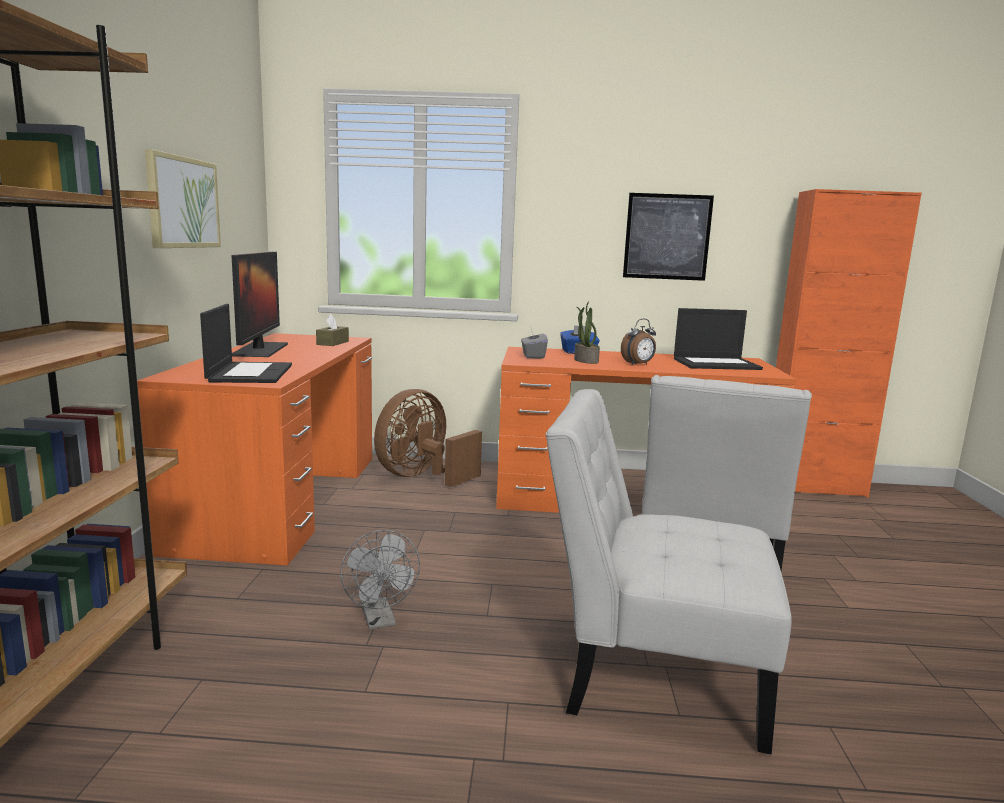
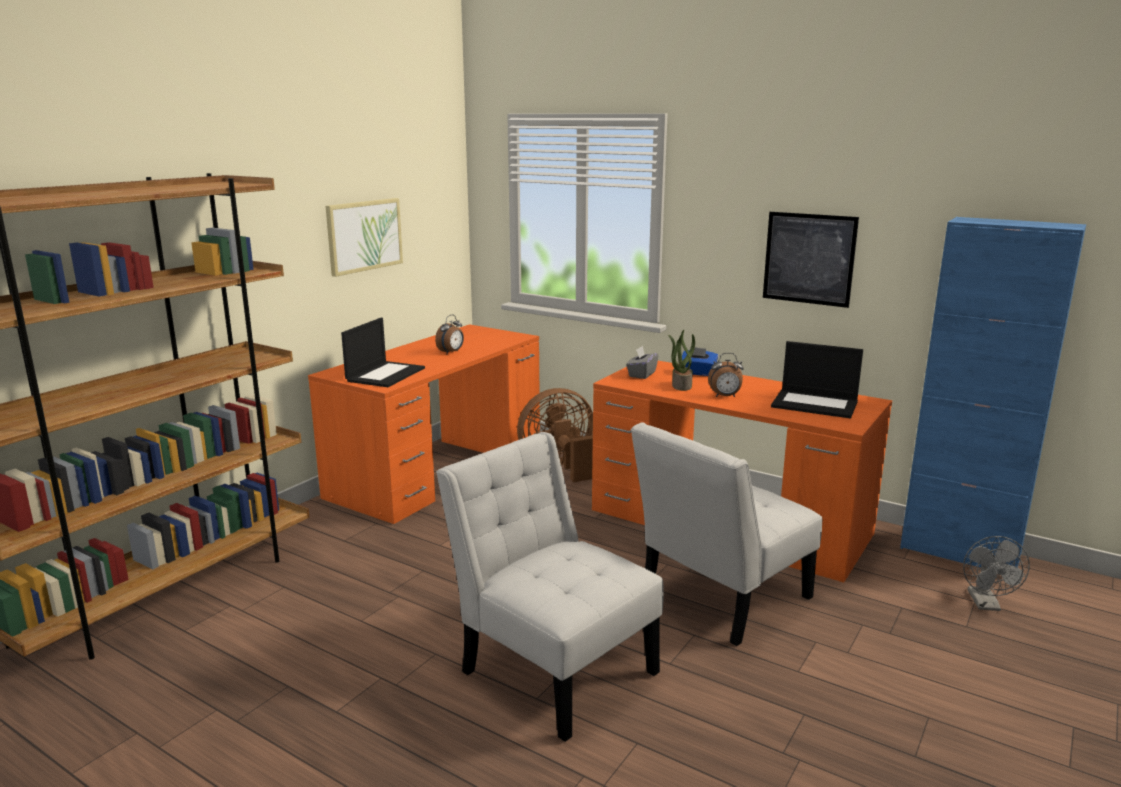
camera: 30 degrees right, 5 degrees up
(260, 350) = (428, 346): monitor -> none
(298, 352) = (451, 352): none -> alarm clock
(332, 343) = (495, 341): brown tissue box -> none
(380, 620) = (413, 578): grey fan -> grey fan (986, 604)
(813, 487) = (959, 552): orange cabinet -> blue cabinet

